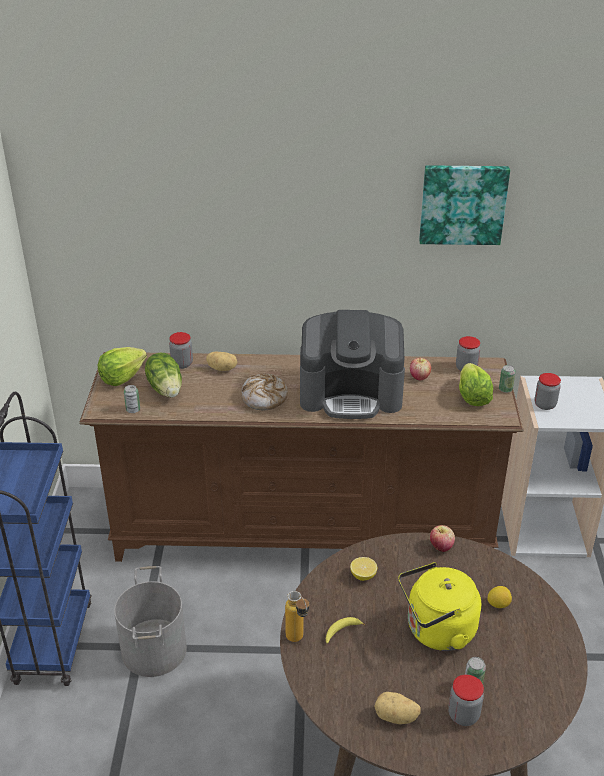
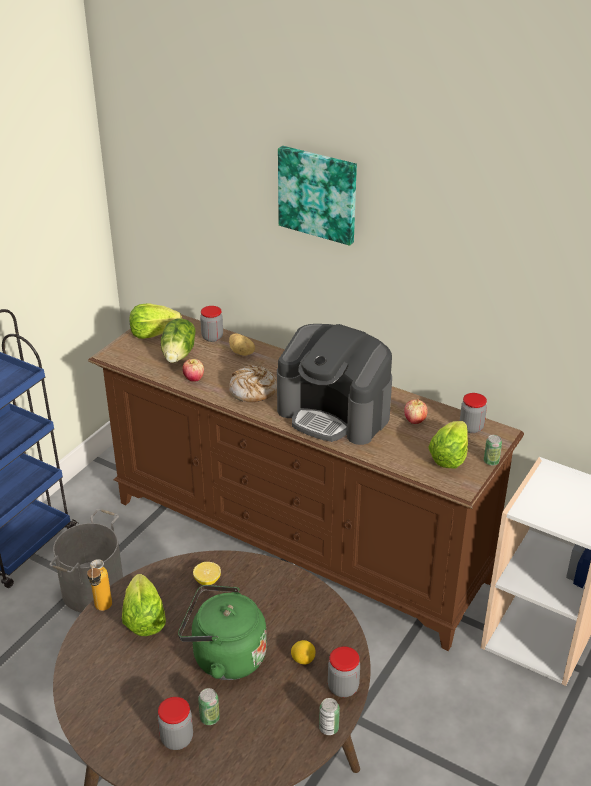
camera: 30 degrees right, 0 degrees up
(133, 410) = (136, 363): can -> can (328, 728)
(341, 631) = (144, 619): banana -> lettuce
(396, 717) = (119, 711): potato -> none
(437, 631) = (224, 657): yellow kettle -> green kettle
(441, 547) = (300, 586): apple -> apple (193, 378)
(462, 204) = (487, 247): picture -> picture (318, 194)
(545, 405) = (536, 494): jar -> jar (343, 687)

